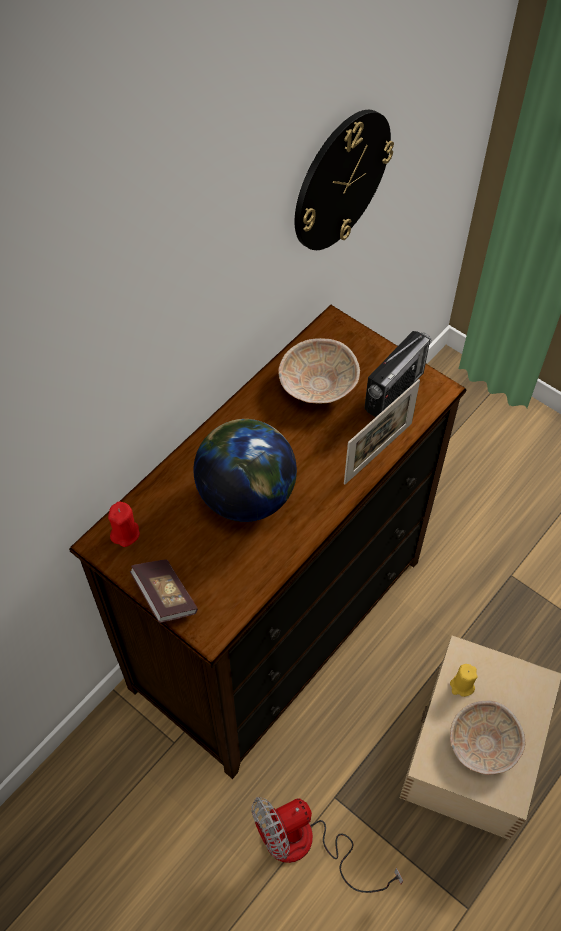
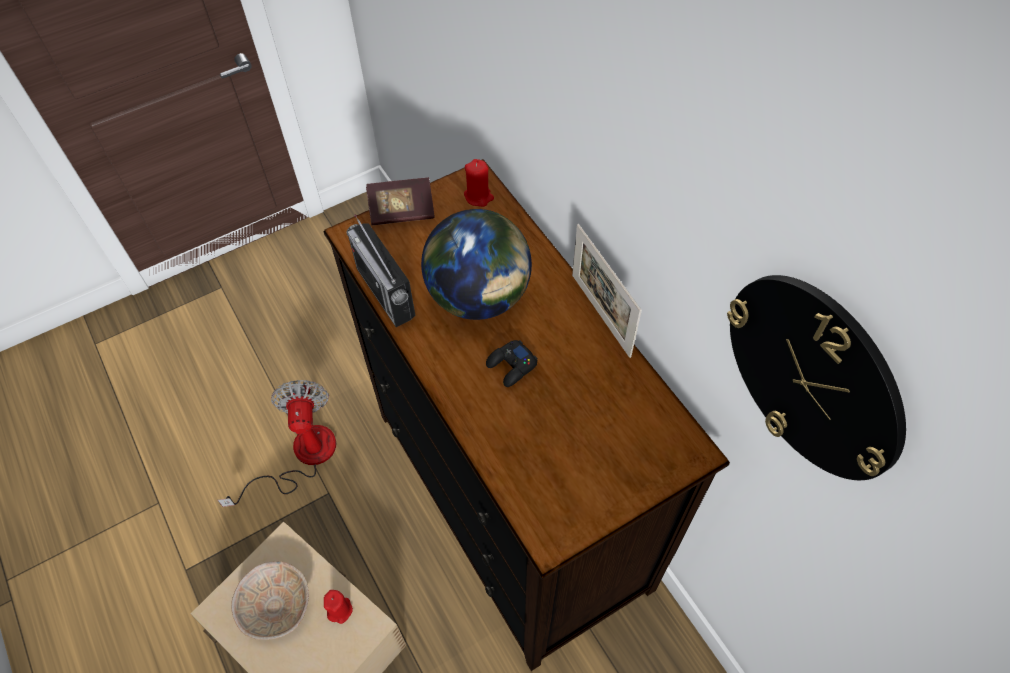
camera: 110 degrees right, 0 degrees up
(308, 451) = (511, 366): none -> black game controller
(317, 384) = (601, 403): beige bowl -> none
(378, 453) = (482, 434): picture frame -> picture frame (600, 315)
(394, 391) = (564, 483): radio -> radio (385, 292)
(462, 686) = (340, 610): yellow candle -> red candle

